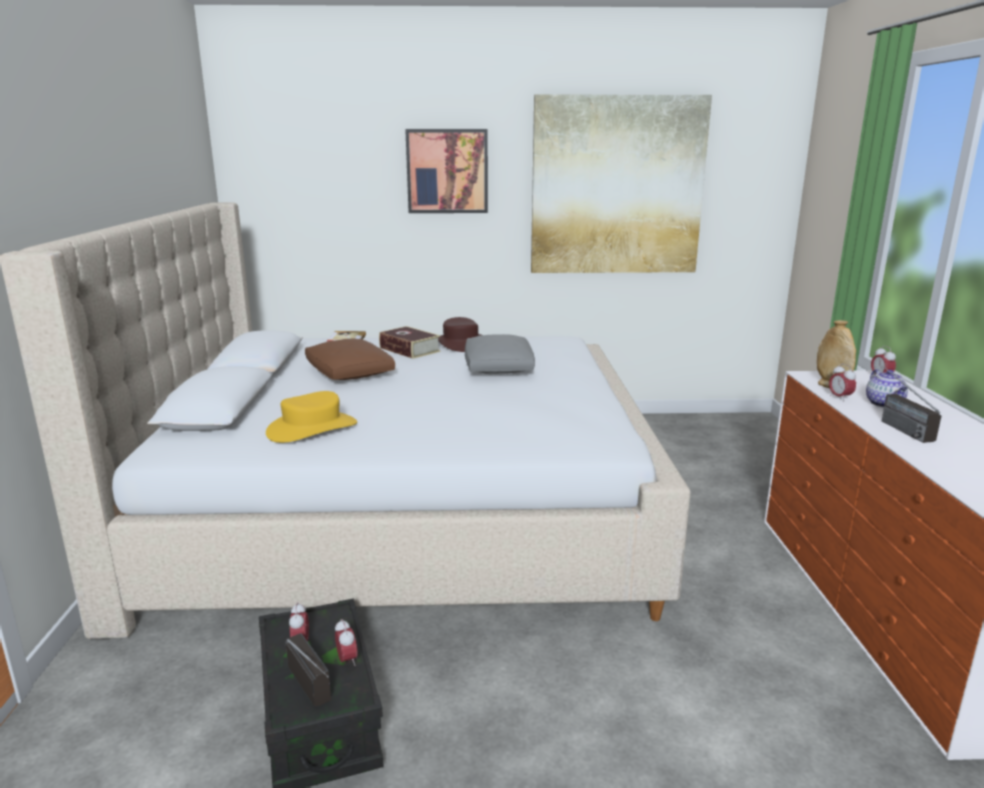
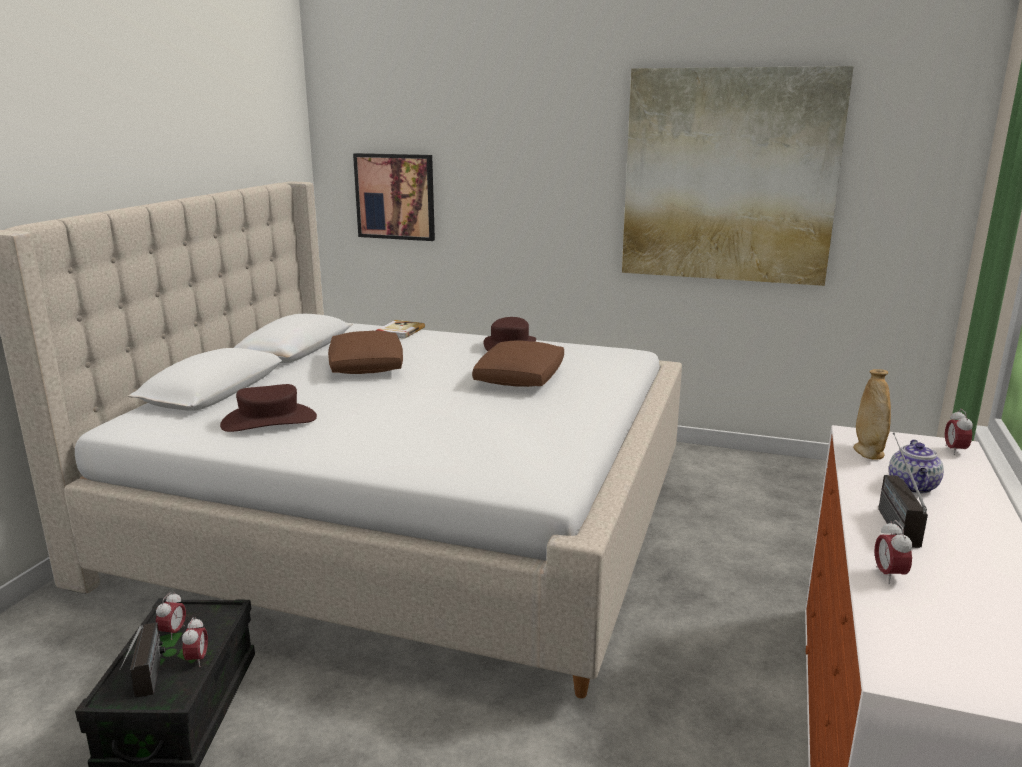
camera: 20 degrees right, 0 degrees up
(312, 428) = (269, 421): yellow hat -> brown hat
(409, 349) = (450, 348): book -> none
(447, 171) = (534, 154): picture -> picture (395, 196)
(498, 367) = (520, 377): grey pillow -> brown pillow
(839, 398) = (859, 470): alarm clock -> alarm clock (889, 575)

